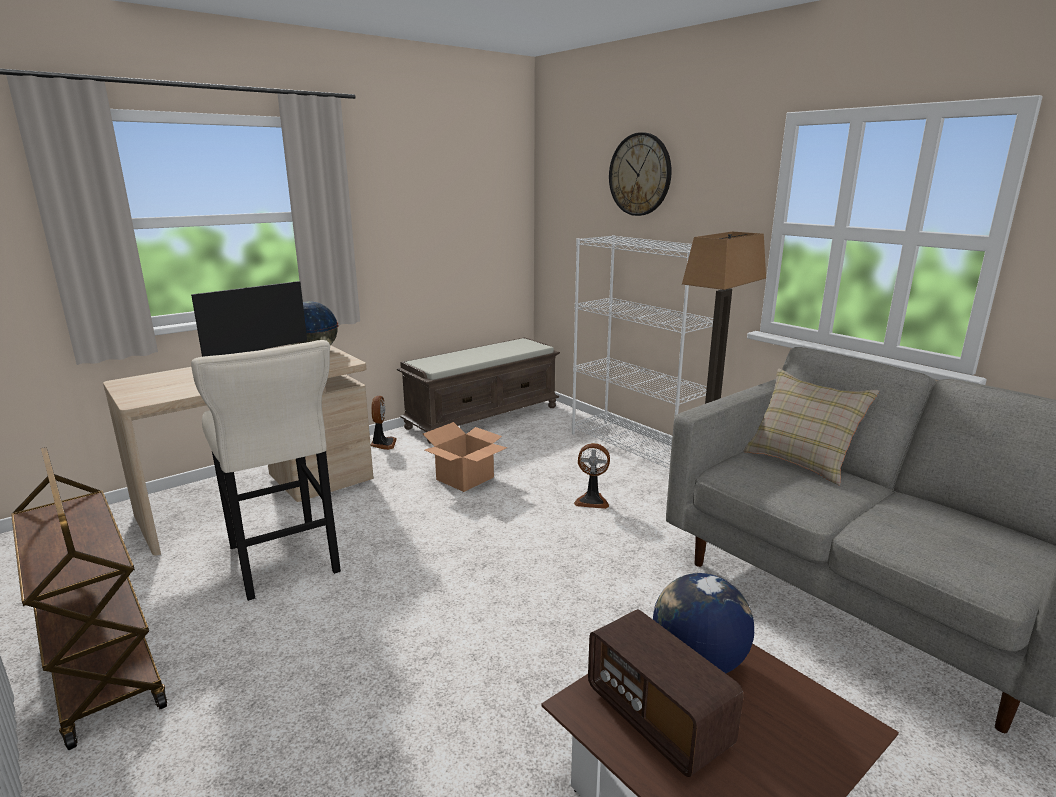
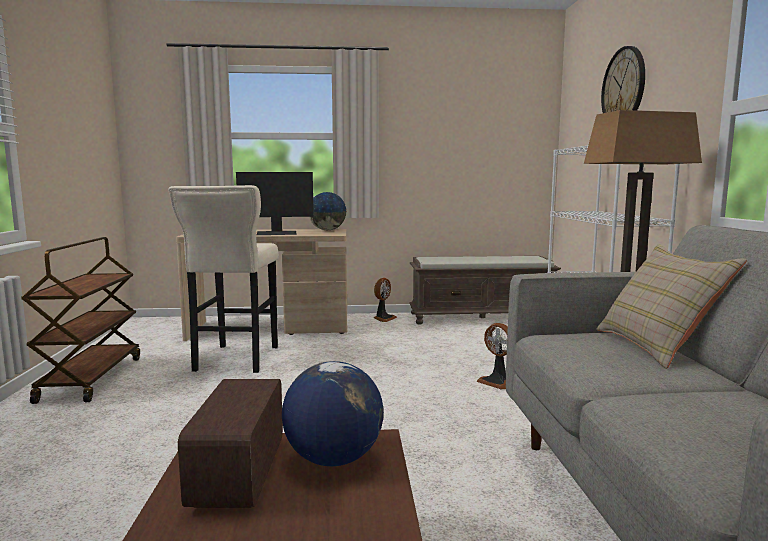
camera: 35 degrees right, 10 degrees down
(465, 478) = (413, 346): cardboard box -> none

